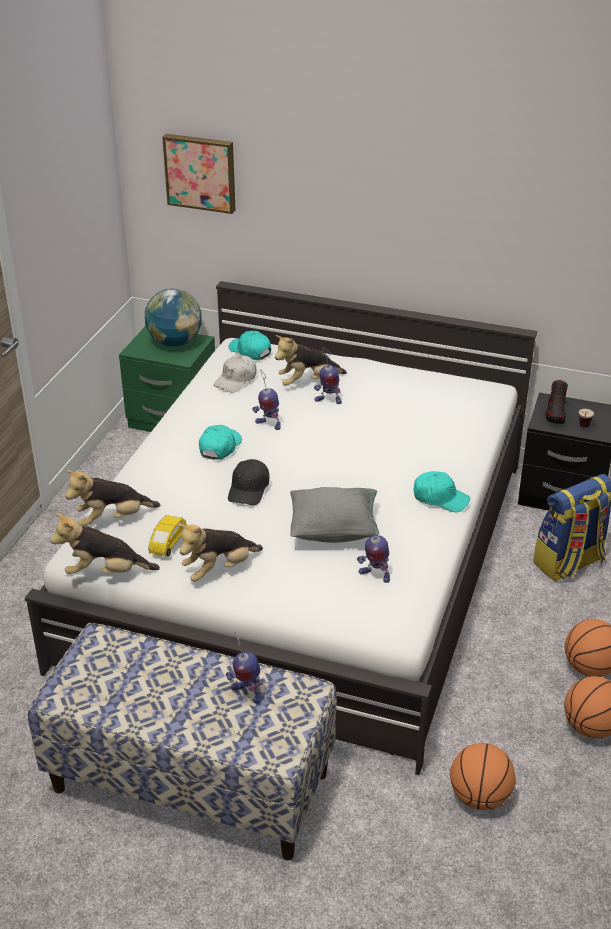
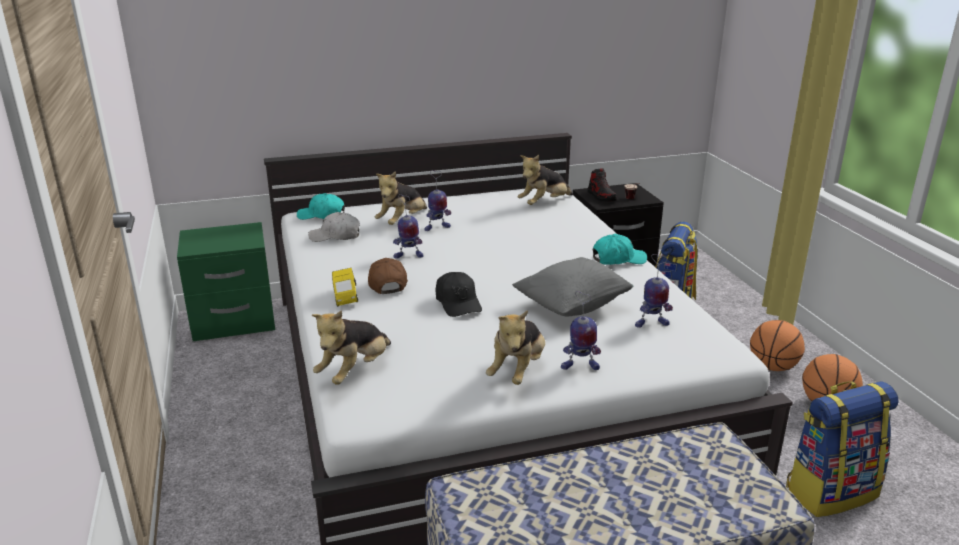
camera: 35 degrees left, 10 degrees down
(105, 572) = (408, 418): plush toy -> plush toy (544, 204)
(168, 544) = (442, 369): yellow toy car -> yellow toy car (345, 297)
(175, 342) = (227, 234): globe -> none
(201, 172) = (229, 43): picture -> none
(220, 447) = (387, 283): turquoise cap -> brown cap
(236, 380) = (335, 236): white cap -> white cap turned 90 degrees clockwise
(246, 693) = (668, 466): toy robot -> toy robot (579, 367)
(479, 797) = (830, 491): basketball -> backpack

